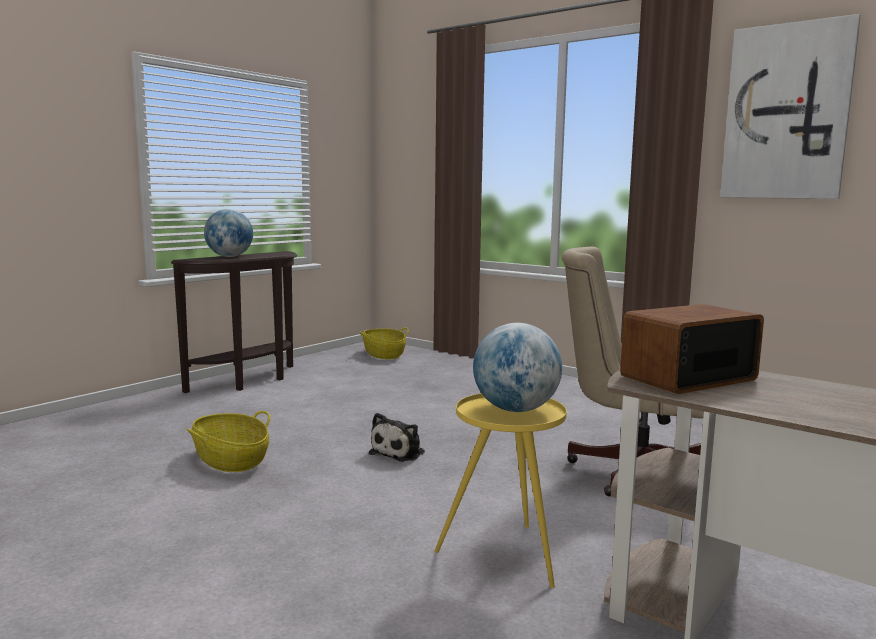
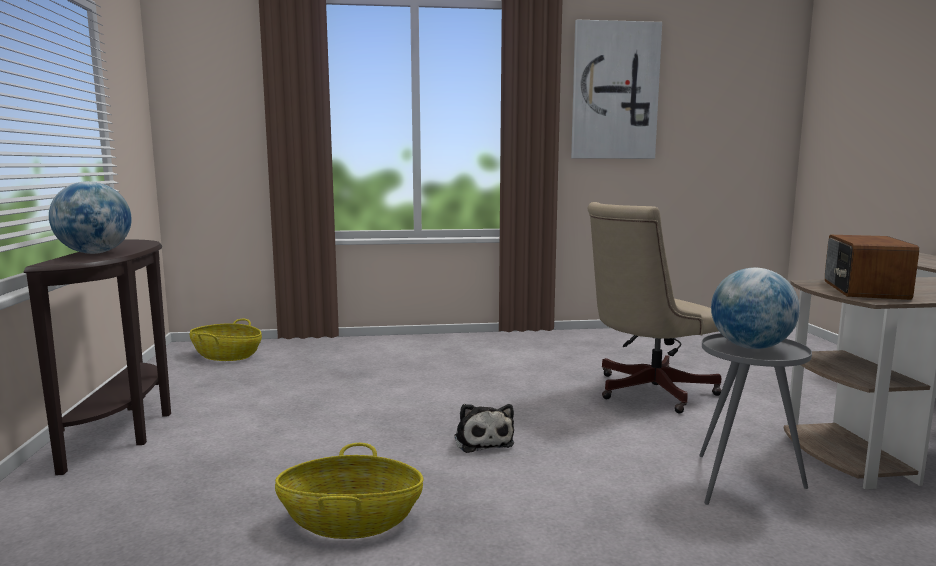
camera: 45 degrees left, 0 degrees up
(505, 557) = (743, 483): yellow side table -> grey side table

